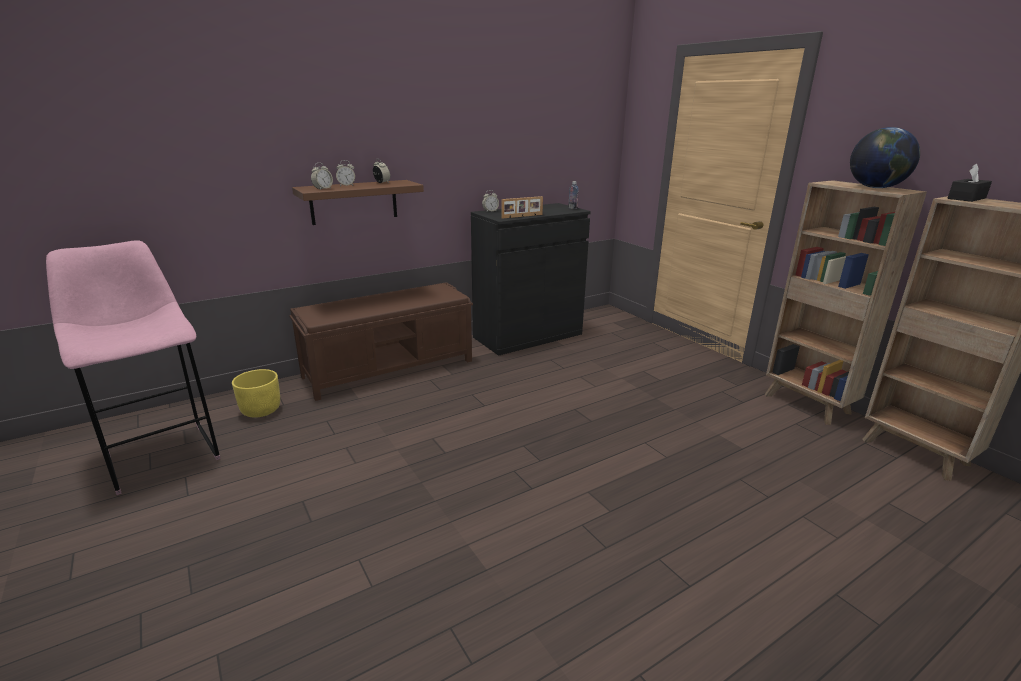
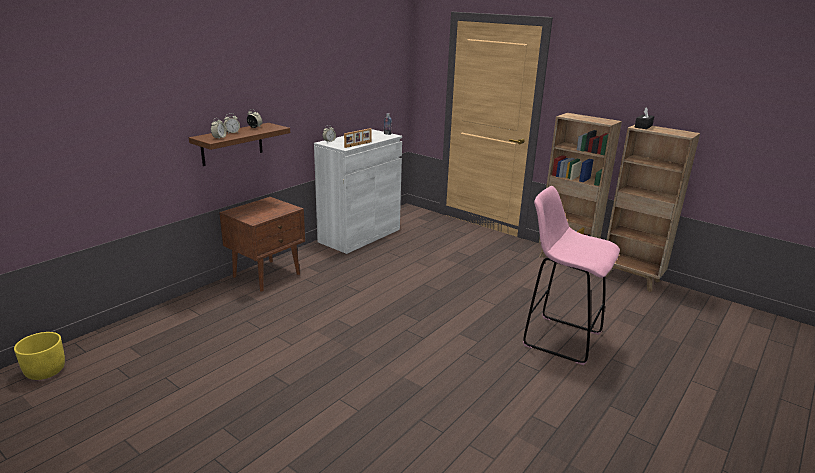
camera: 20 degrees left, 0 degrees up
(162, 454) = (129, 367): pink stool -> pink stool (559, 338)
(261, 410) = (184, 322): yellow planter -> yellow planter (45, 371)
(390, 368) = (267, 275): brown bench -> brown nightstand
(528, 336) = (359, 235): black cabinet -> white cabinet
(876, 188) = (595, 119): globe -> none

